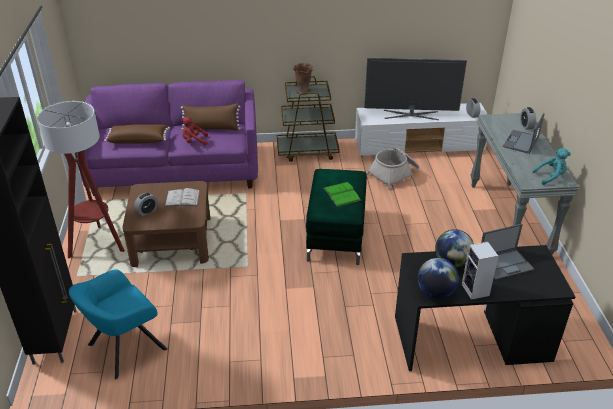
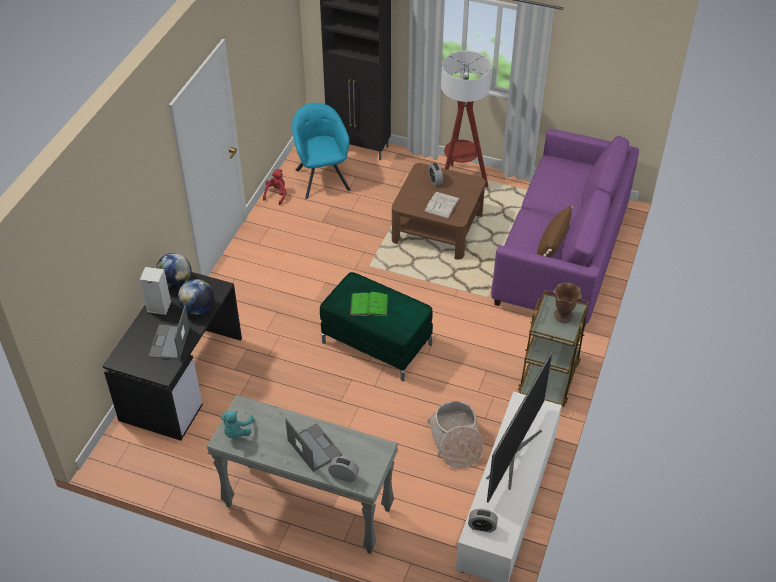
camera: 115 degrees right, 10 degrees up
(138, 140) = (553, 187): brown pillow -> none
(194, 142) = (529, 225): red plush toy -> red plush toy (276, 194)

